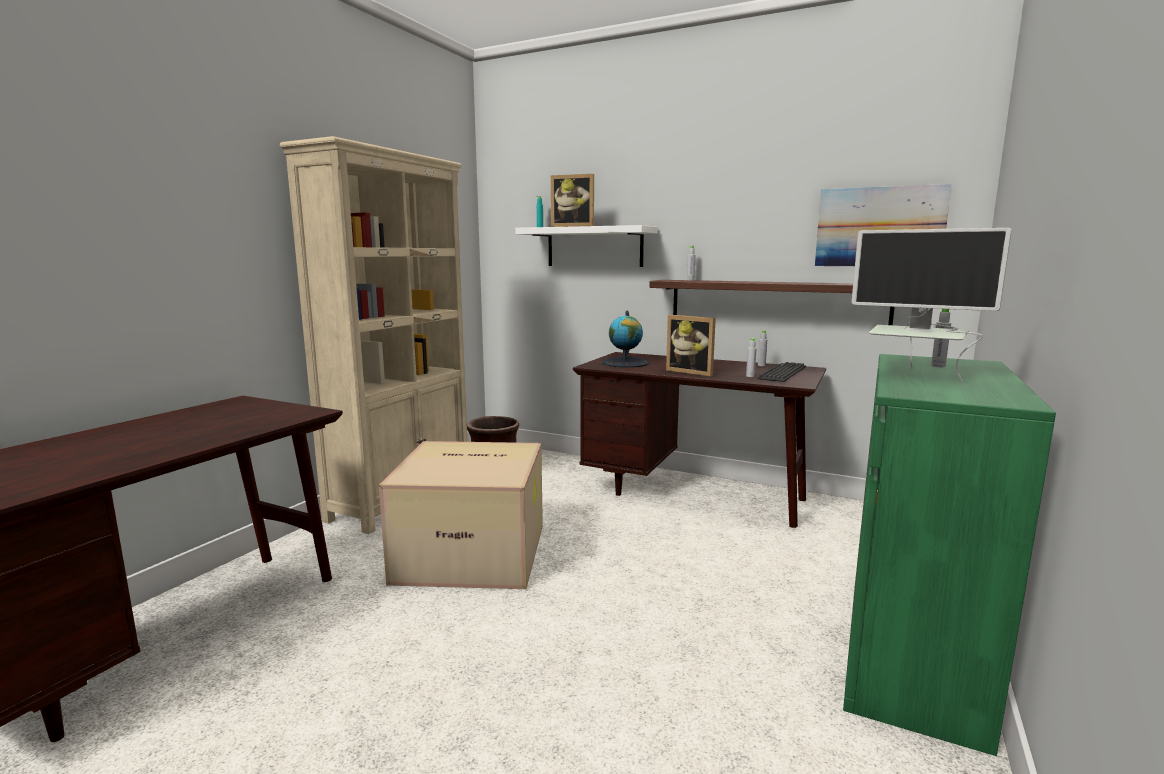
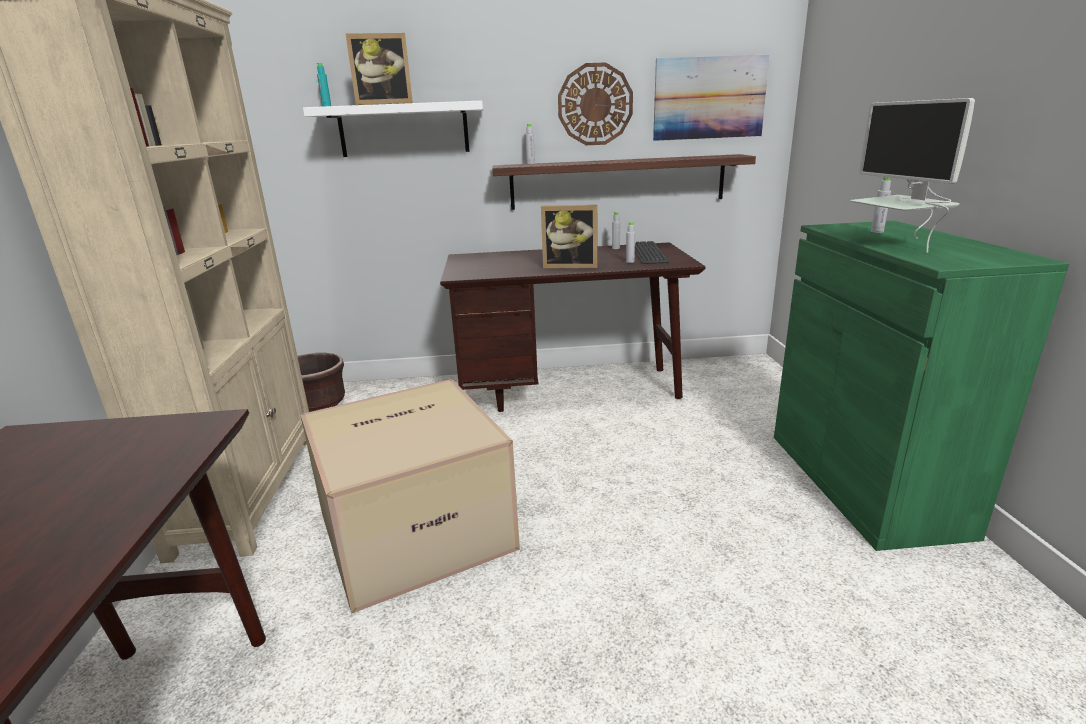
camera: 30 degrees left, 10 degrees up
(625, 363) = (486, 266): globe -> none
(757, 231) = (595, 105): none -> wall clock
(914, 376) = (897, 245): monitor -> monitor turned 75 degrees clockwise

